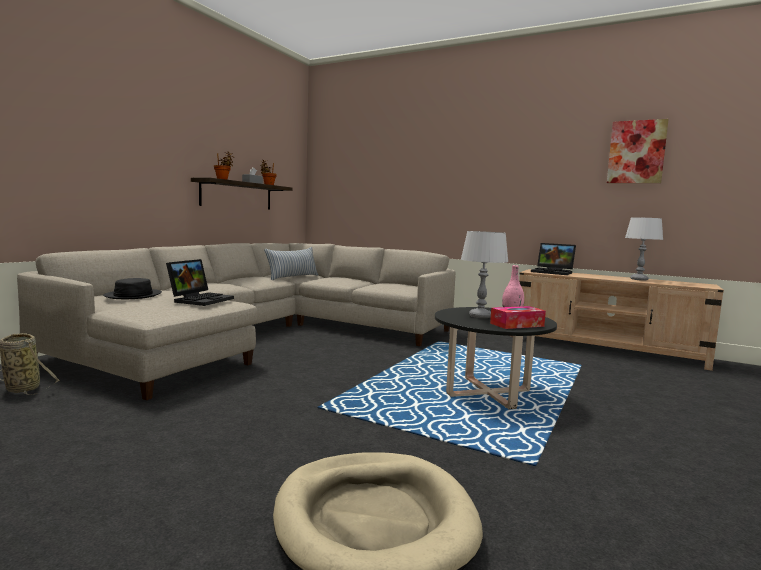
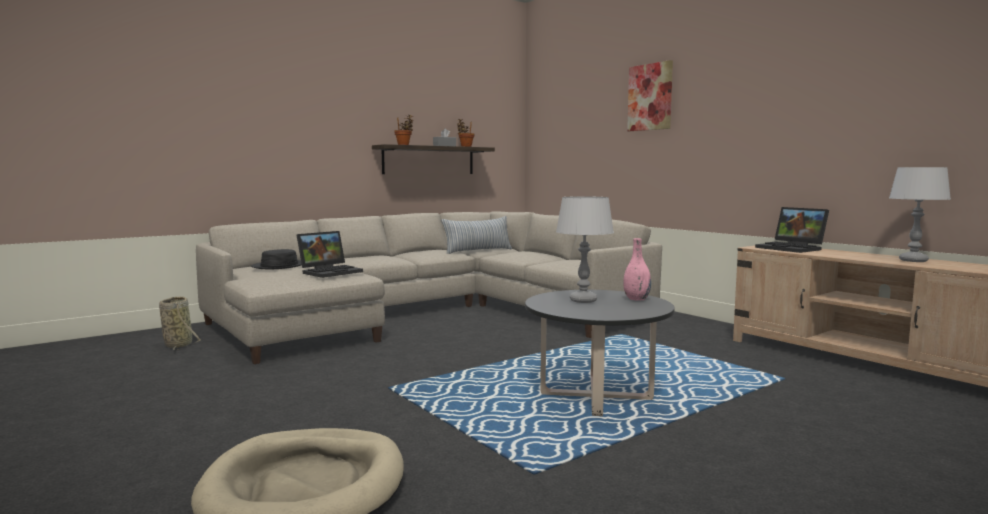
camera: 25 degrees right, 0 degrees up
(517, 325) = (605, 312): tissue box -> none
(636, 152) = (920, 68): picture -> picture (650, 97)

